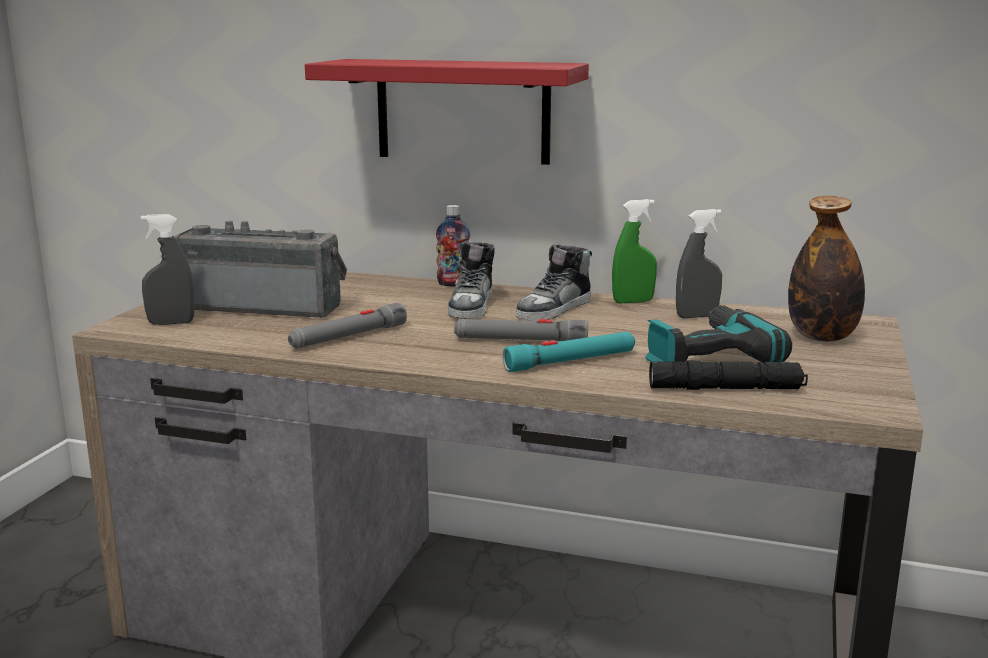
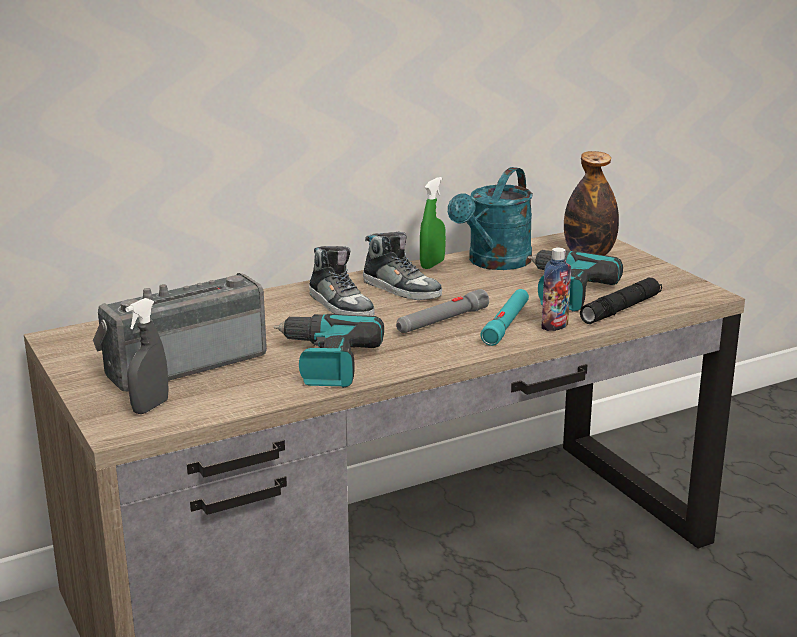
camera: 45 degrees left, 5 degrees up
(348, 337) = (324, 362): grey flashlight -> power drill
(453, 284) = (276, 291): bottle -> bottle (554, 326)
(462, 111) = (260, 128): red shelf -> none
(554, 310) = (401, 289): shoe -> shoe turned 45 degrees counterclockwise
(697, 316) = (494, 263): grey spray bottle -> turquoise watering can

